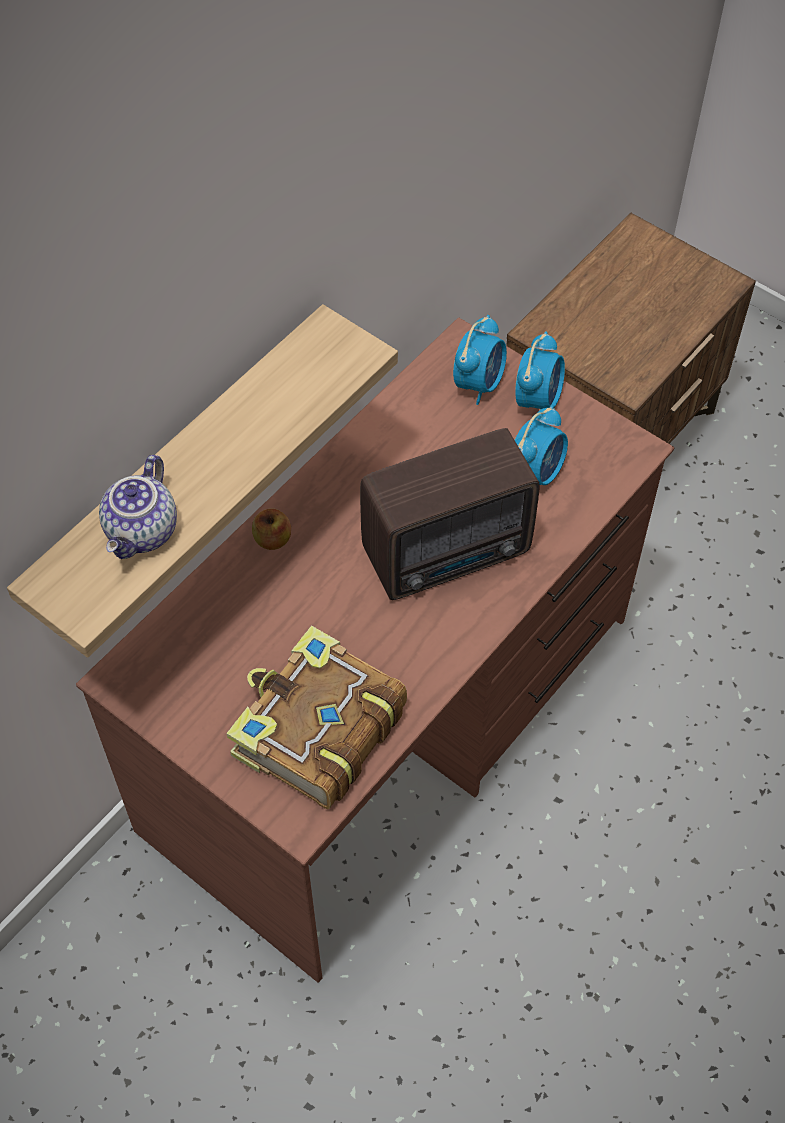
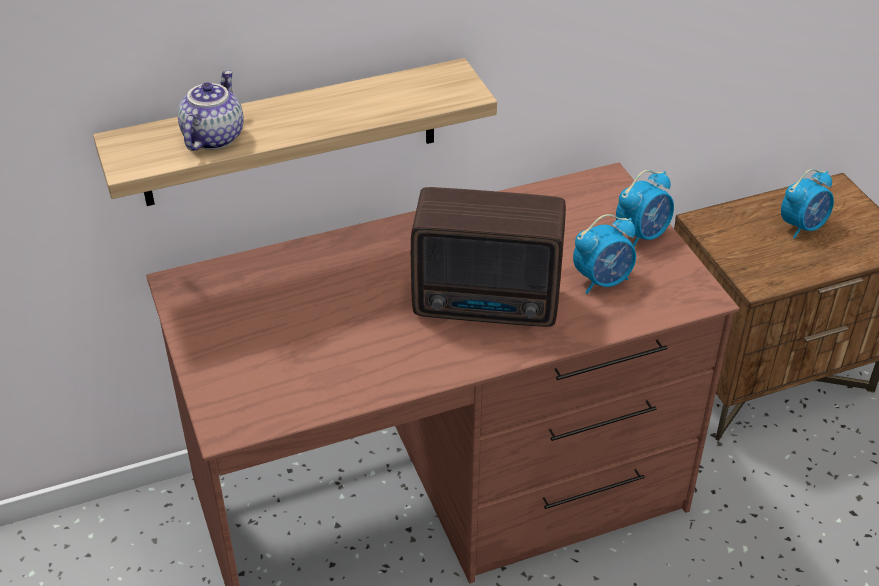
camera: 30 degrees right, 15 degrees down
(143, 532) = (212, 137): teapot -> teapot turned 150 degrees clockwise
(272, 539) = (359, 244): apple -> none
(316, 731) = (288, 375): book -> none
(479, 383) = (602, 207): alarm clock -> alarm clock (802, 226)

